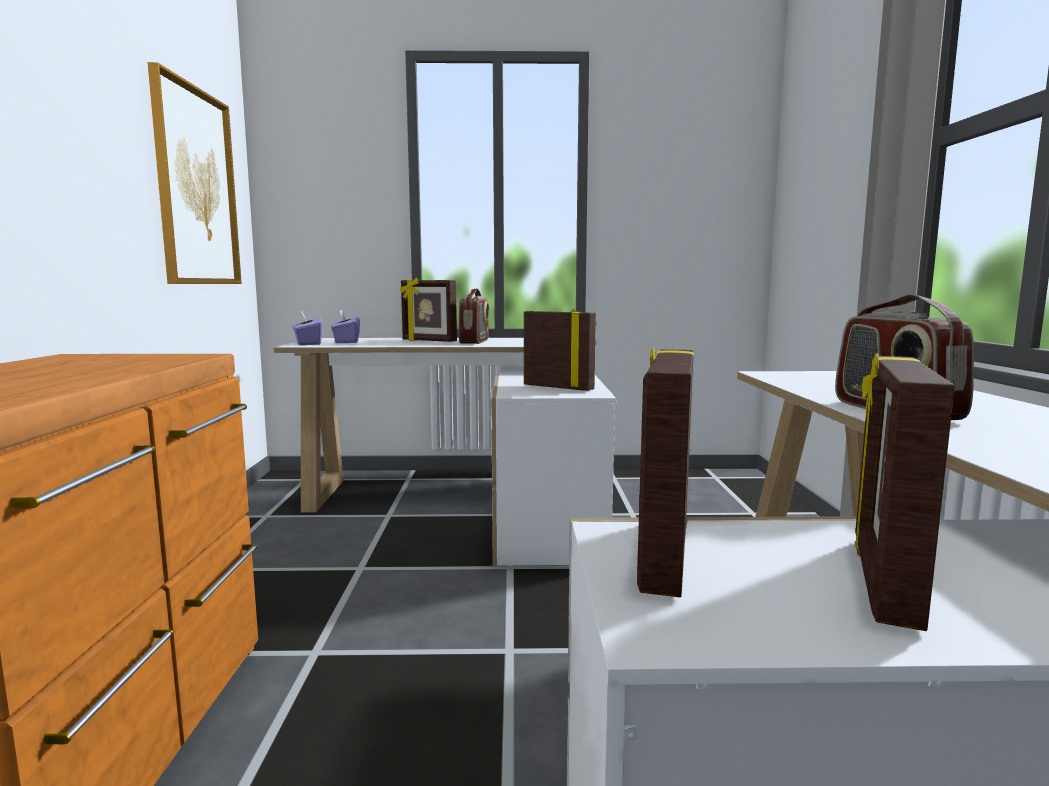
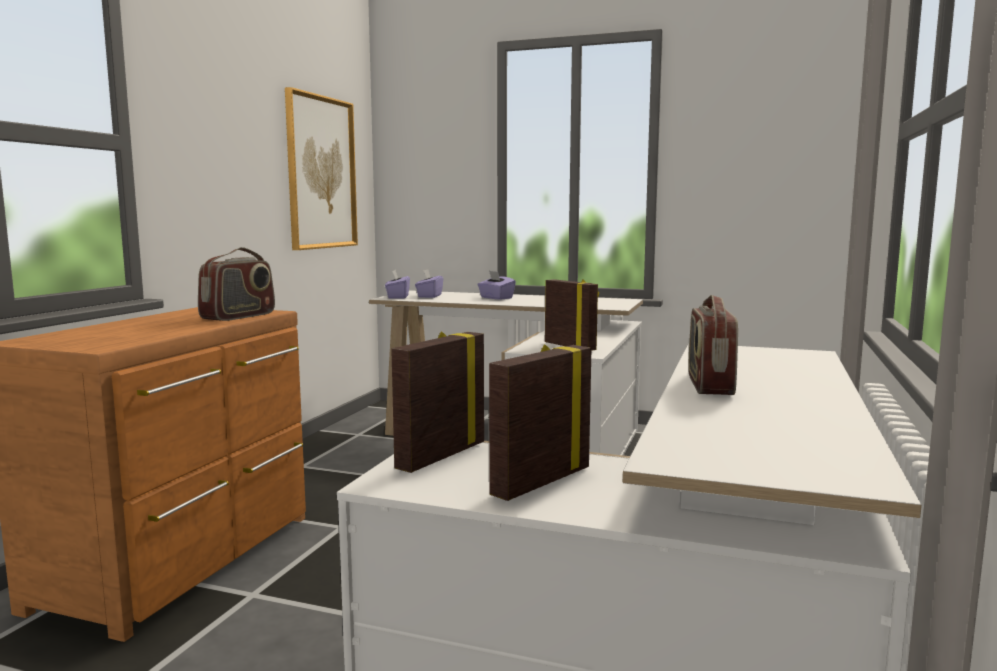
camera: 20 degrees right, 0 degrees up
(428, 341) = (496, 298): picture frame -> purple tissue box
(475, 341) = (533, 300): radio -> radio (239, 316)

